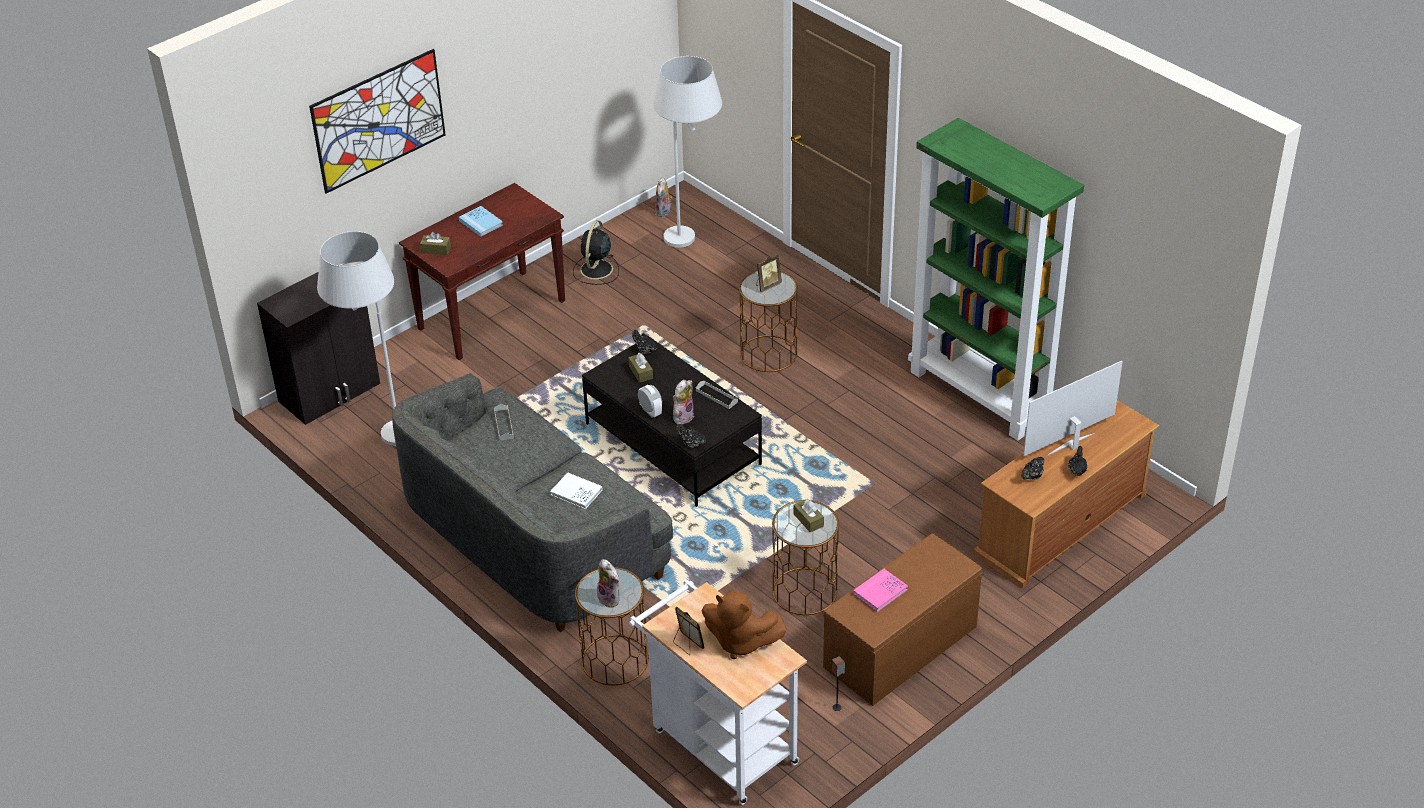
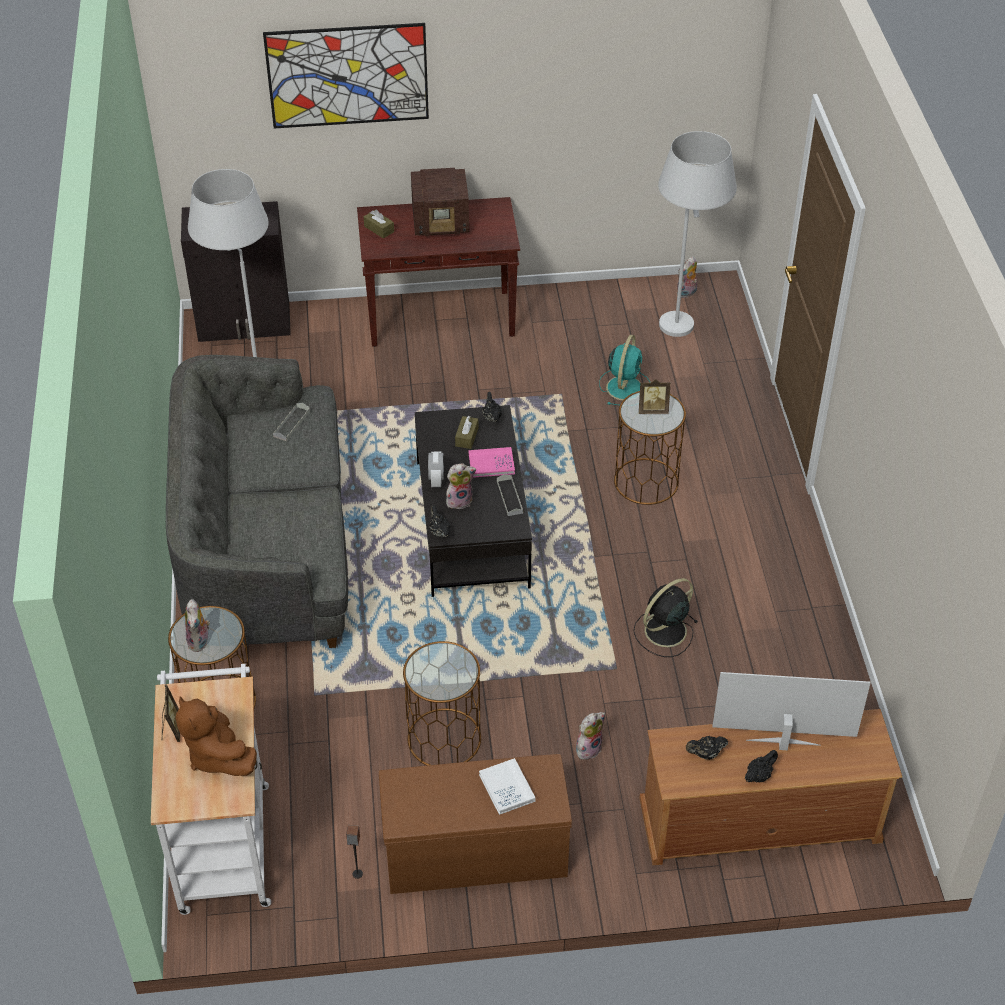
camera: 35 degrees right, 5 degrees up
(481, 223) = (441, 222): blue book -> radio
(576, 492) = (284, 522): white book -> white book (507, 788)
(596, 270) = (570, 320): black fan -> black fan (664, 632)
(686, 297) = (625, 387): none -> turquoise fan
(808, 520) = (446, 669): brown tissue box -> none
(880, 592) = (448, 784): pink book -> pink book (491, 464)
(908, 542) = (588, 748): none -> plush toy
(981, 395) = (813, 635): green bookcase -> none

